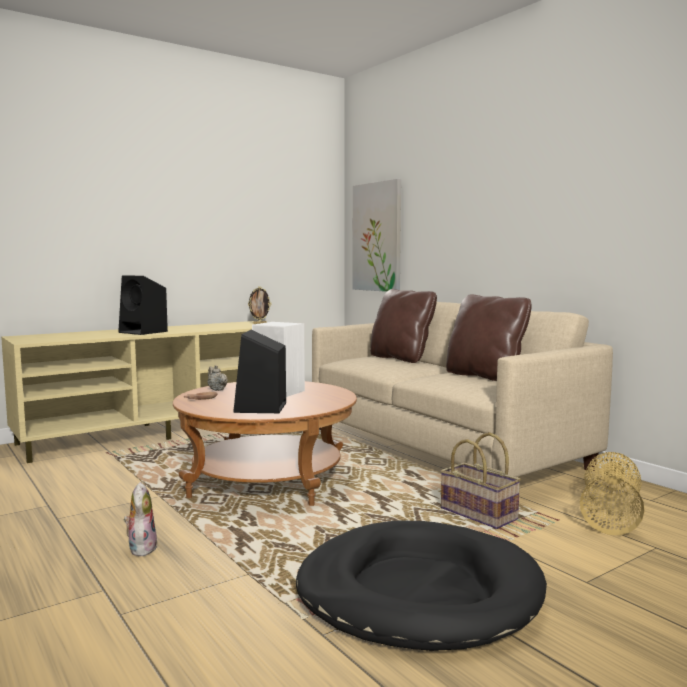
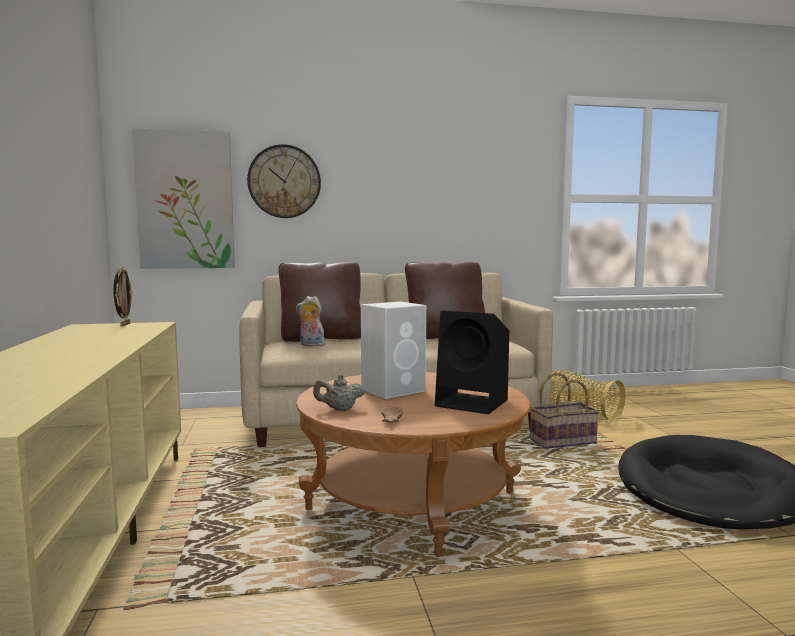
camera: 65 degrees left, 0 degrees up
(141, 548) = (601, 607): plush toy -> plush toy (310, 345)
(144, 332) = (64, 361): black speaker -> none
(431, 216) = (284, 181): none -> wall clock

